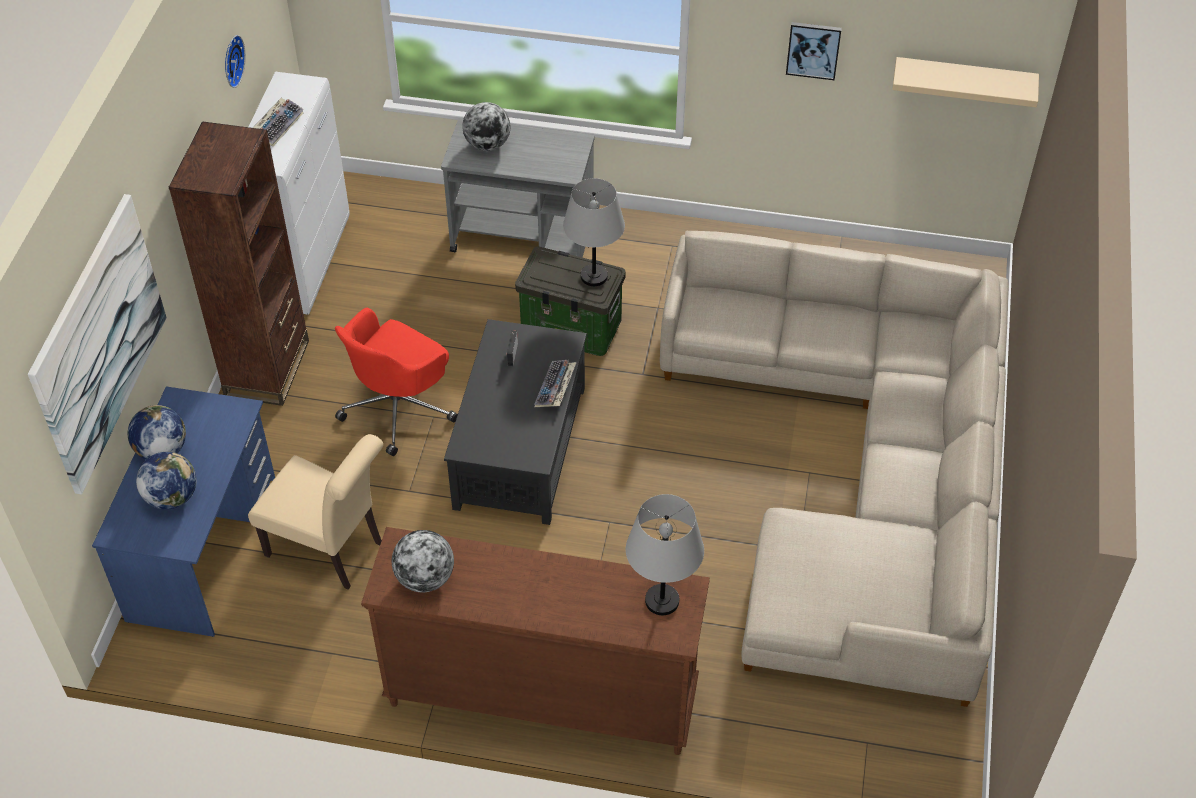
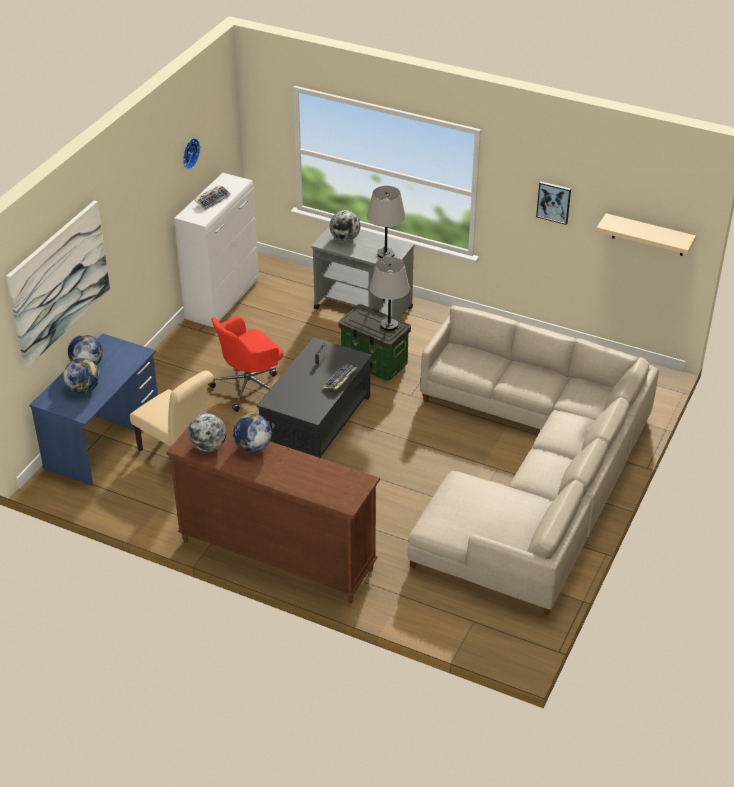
camera: 15 degrees right, 10 degrees down
(267, 368) = (177, 352): brown bookcase -> none
(495, 564) = (252, 447): none -> globe
(662, 601) = (345, 484): grey table lamp -> grey table lamp (386, 254)

